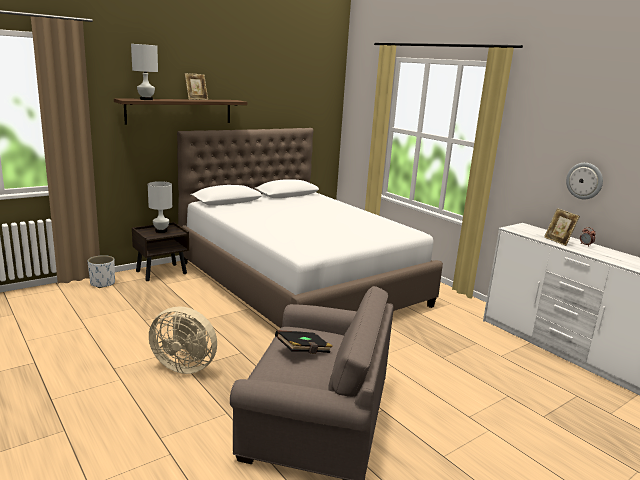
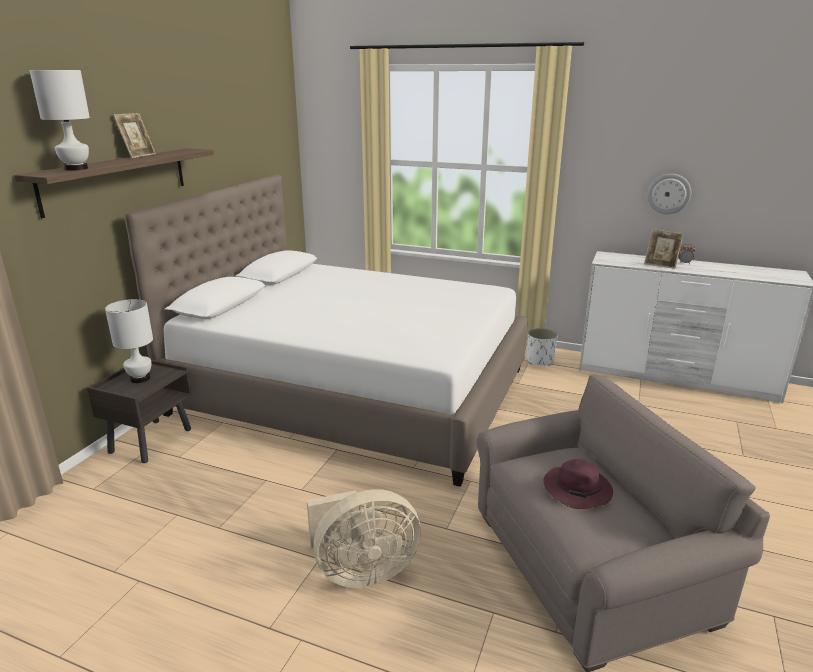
camera: 30 degrees left, 5 degrees up
(102, 283) = (76, 494): white planter -> white planter (540, 361)
(303, 351) = (578, 490): black book -> purple hat

